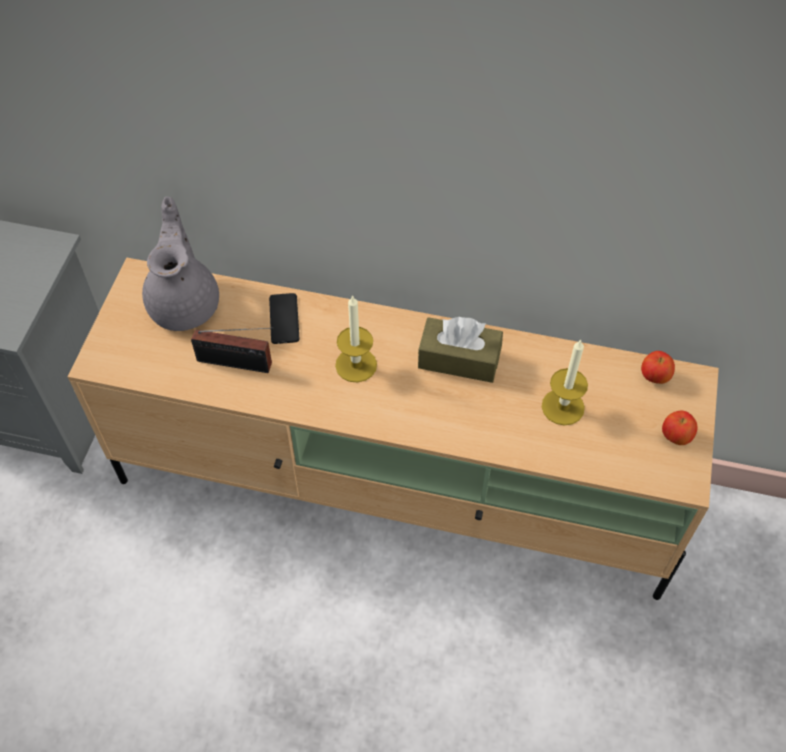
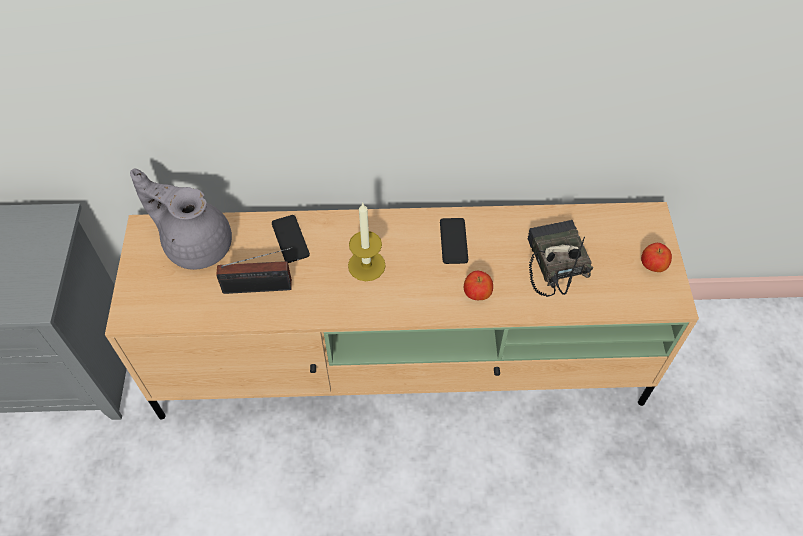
camera: 15 degrees left, 0 degrees up
(185, 303) = (196, 244): grey teapot -> grey teapot turned 45 degrees counterclockwise
(459, 359) = (453, 241): brown tissue box -> phone
(563, 407) = (553, 262): candle -> radio
(654, 377) = (618, 220): apple -> apple (477, 294)

